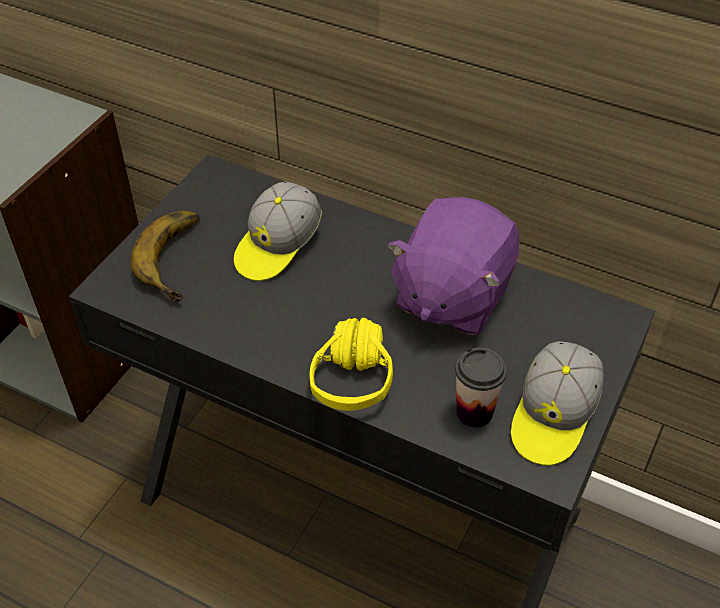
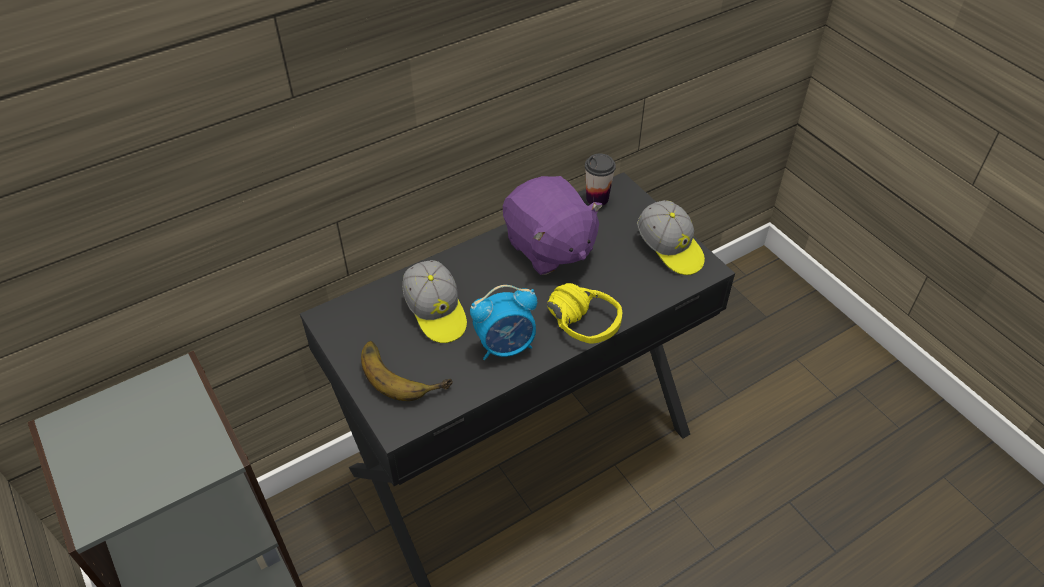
camera: 60 degrees left, 0 degrees up
(267, 324) = (506, 346): none -> alarm clock
(474, 412) = (646, 280): cup -> cup (597, 198)

